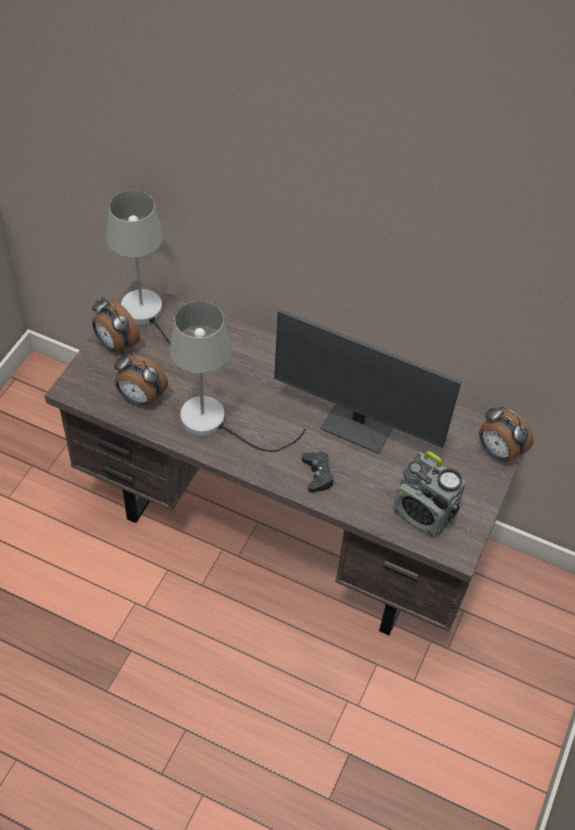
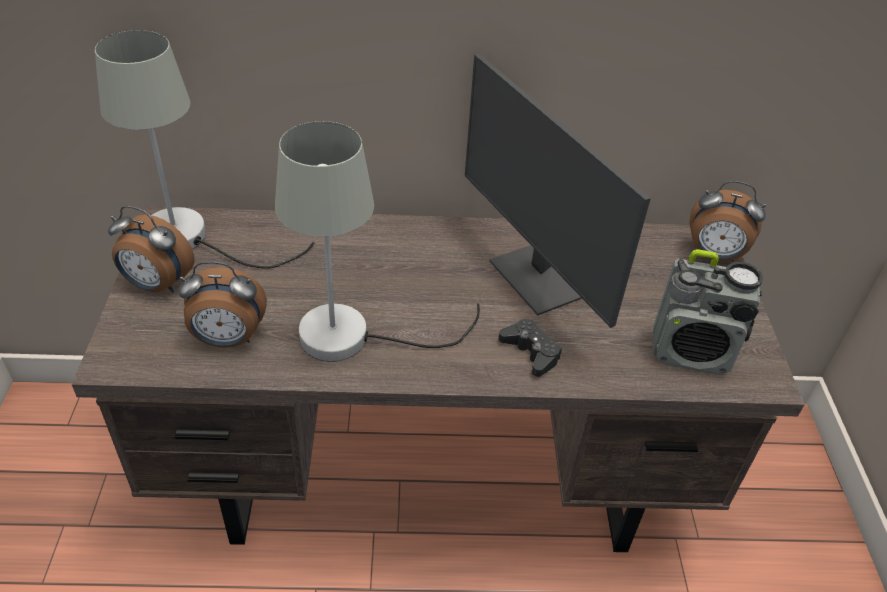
camera: 25 degrees left, 10 degrees down
(359, 425) = (539, 278): monitor -> monitor turned 60 degrees clockwise

